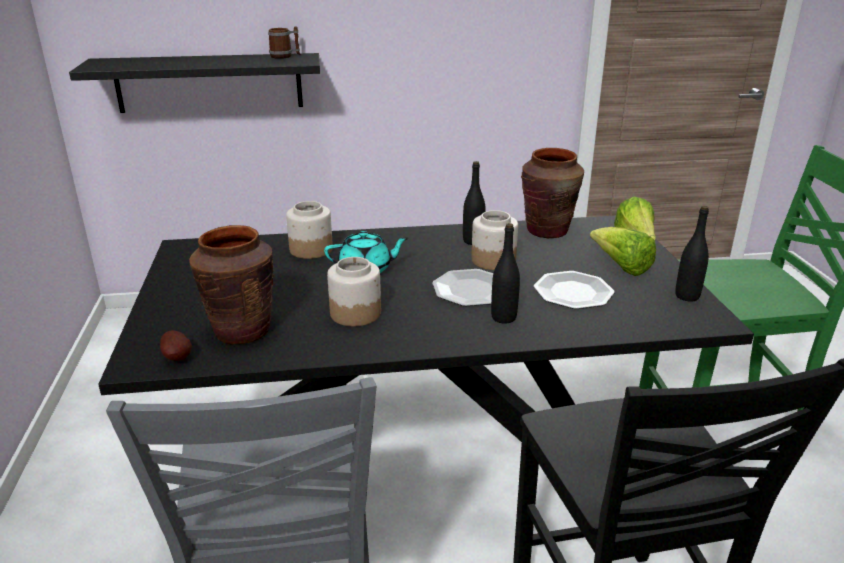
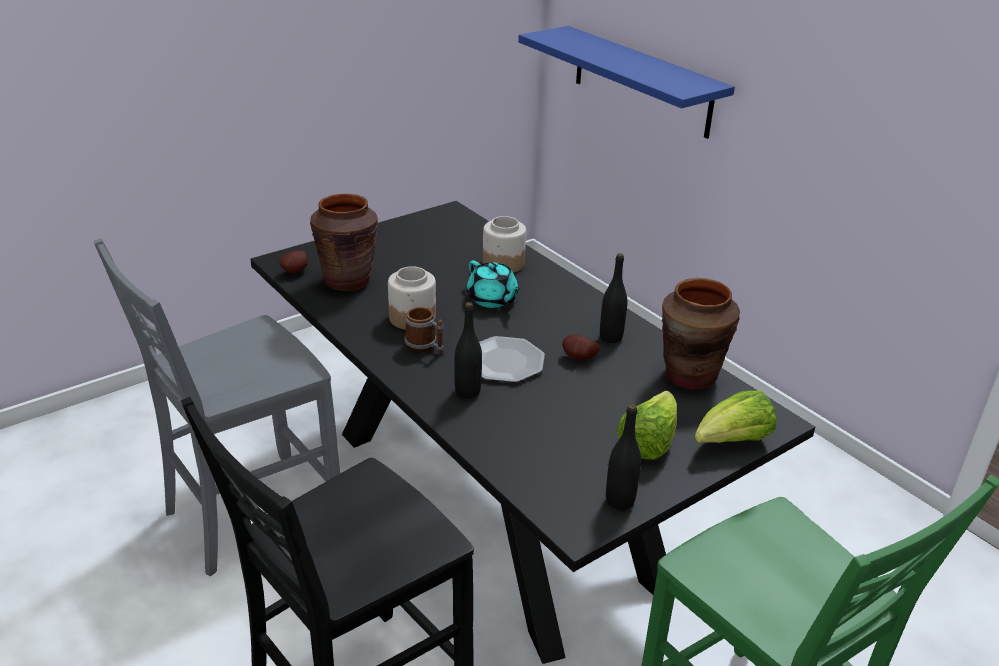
camera: 60 degrees right, 5 degrees up
(209, 83) = (641, 81): black shelf -> blue shelf
(285, 56) = (693, 78): mug -> mug (425, 347)
(492, 260) = (579, 358): jar -> potato
(573, 292) = (555, 421): plate -> none

